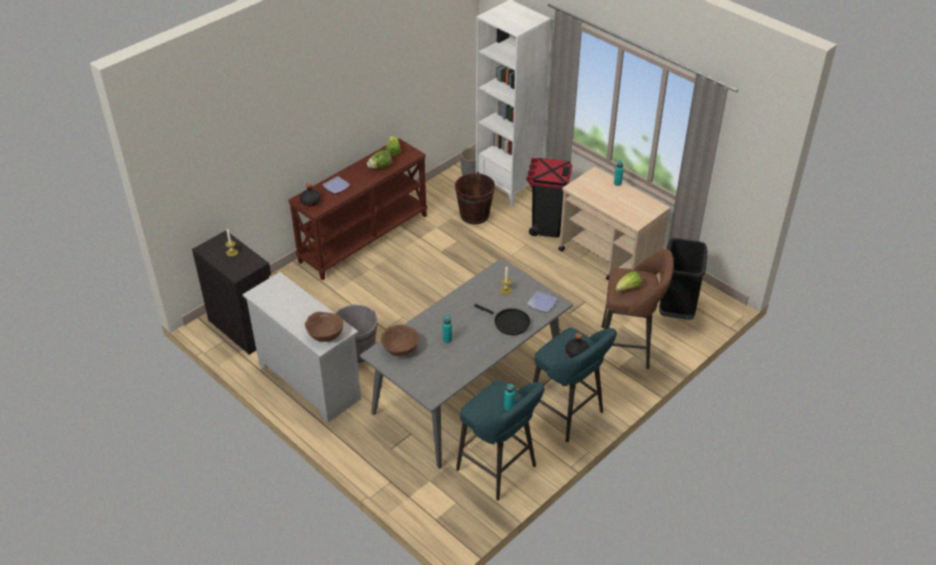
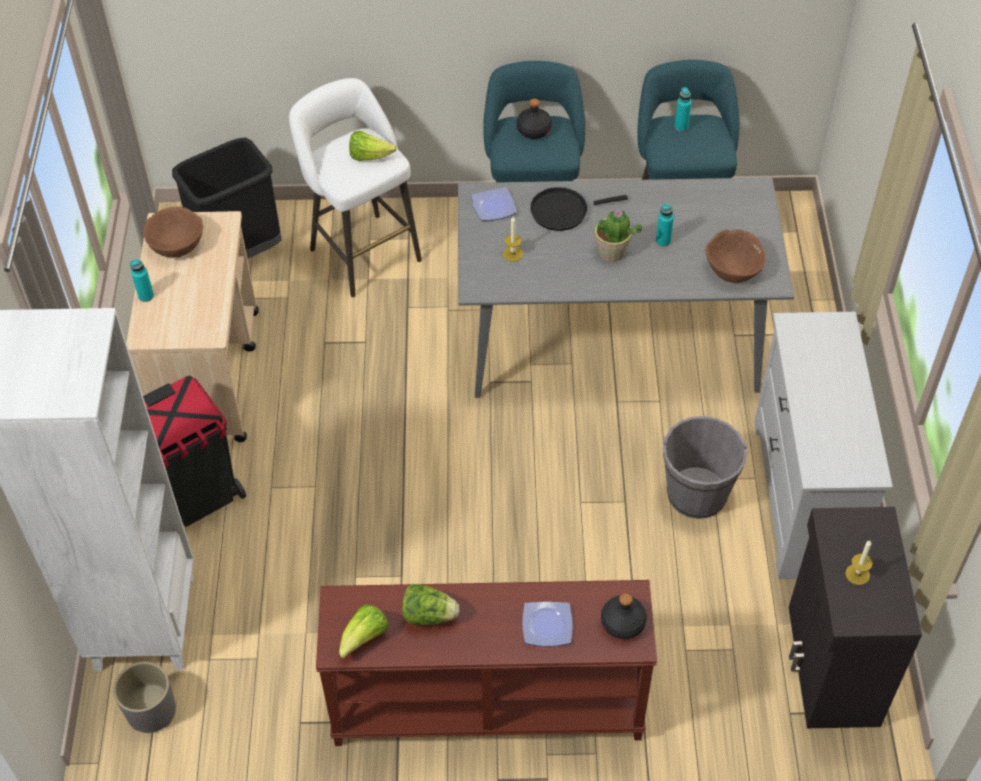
camera: 135 degrees left, 10 degrees up
(325, 334) = (821, 336): brown bowl -> brown bowl (176, 245)
(464, 319) = (612, 252): none -> potted plant
(474, 215) = (267, 608): brown bucket -> none
(509, 322) = (563, 211): black frying pan -> black frying pan turned 90 degrees counterclockwise
(629, 347) = (362, 251): brown stool -> white stool

